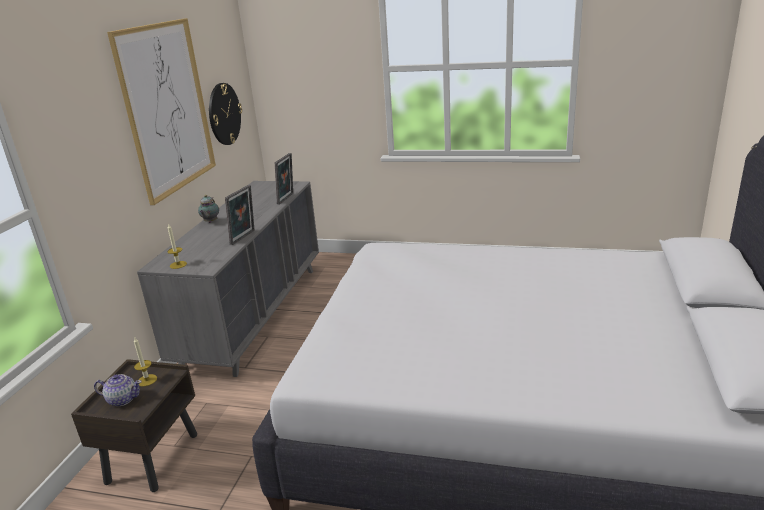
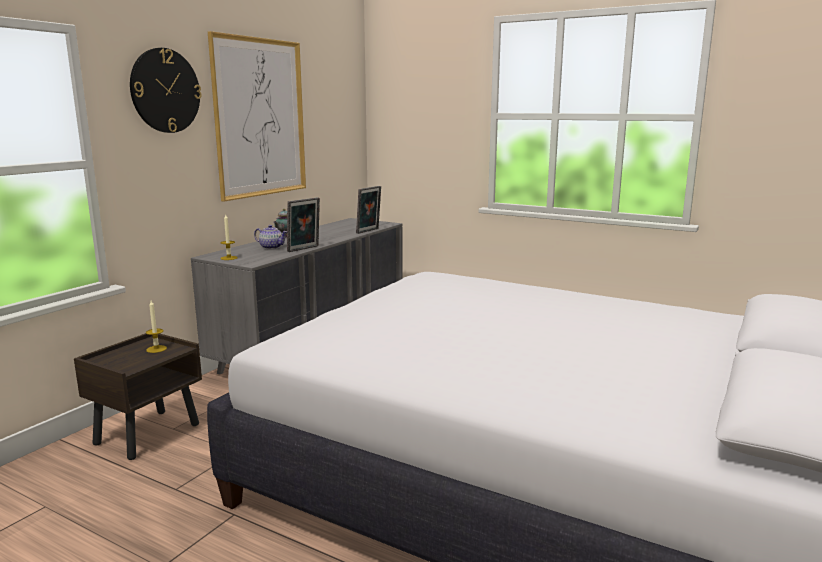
camera: 15 degrees right, 10 degrees down
(122, 399) = (124, 358): teapot -> teapot (271, 247)
(224, 114) = (327, 143): wall clock -> wall clock (165, 91)

